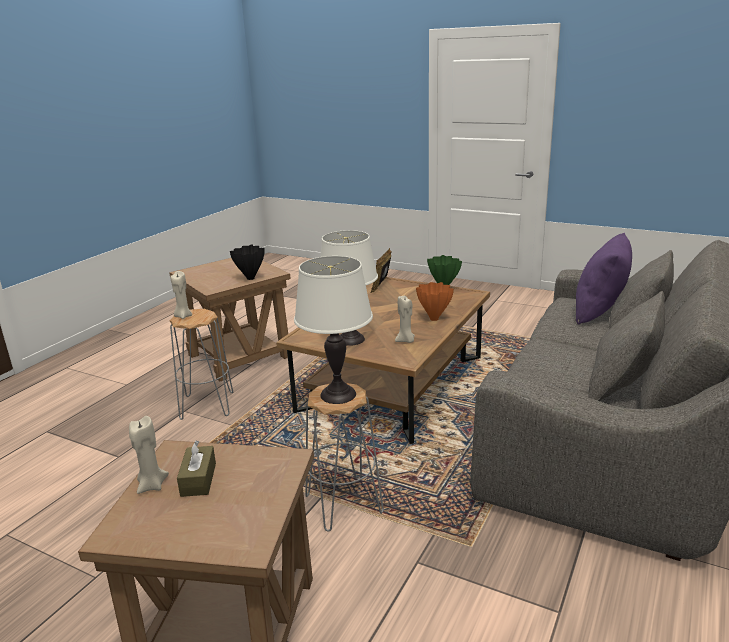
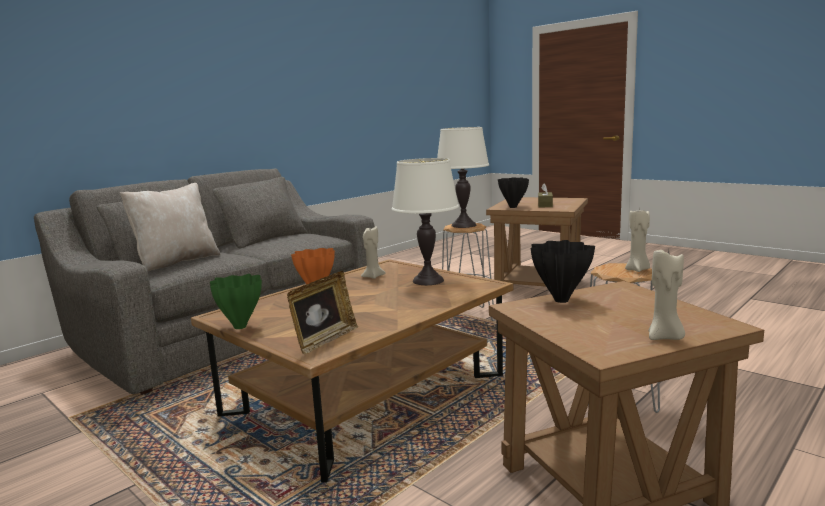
camera: 165 degrees left, 10 degrees down
(152, 485) = (568, 204): beige candle -> beige candle (664, 337)
(262, 463) = (513, 207): none -> black vase
(599, 312) = (176, 262): purple pillow -> beige pillow

